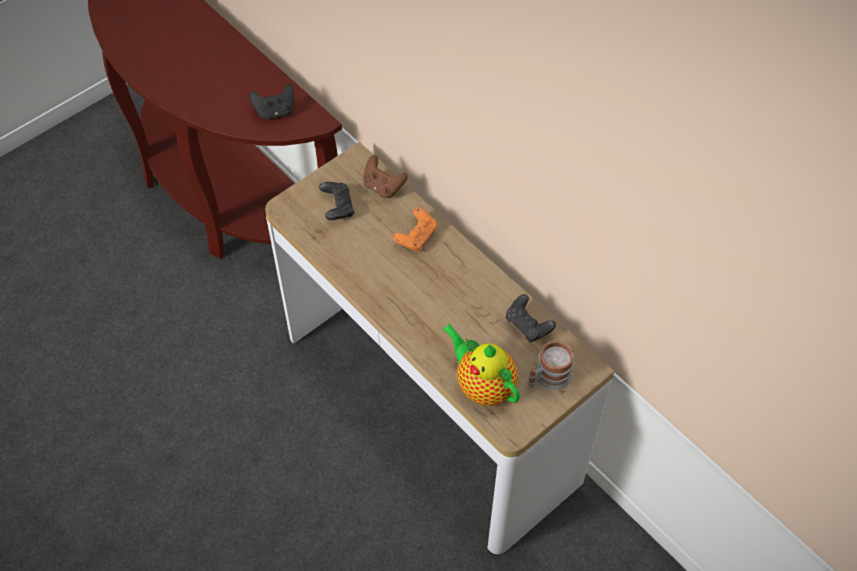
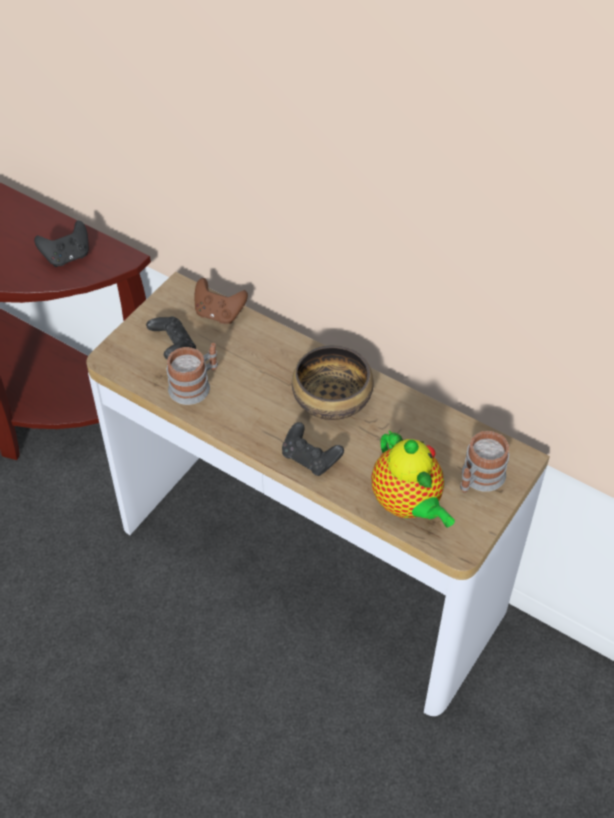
camera: 15 degrees left, 5 degrees down
(345, 245) = (195, 385): none -> mug
(416, 237) = (275, 359): orange game controller -> none
(450, 282) = (331, 400): none -> bowl
(483, 385) = (408, 504): teapot -> teapot turned 150 degrees counterclockwise
(528, 325) = (436, 428): black game controller -> black game controller (310, 458)

